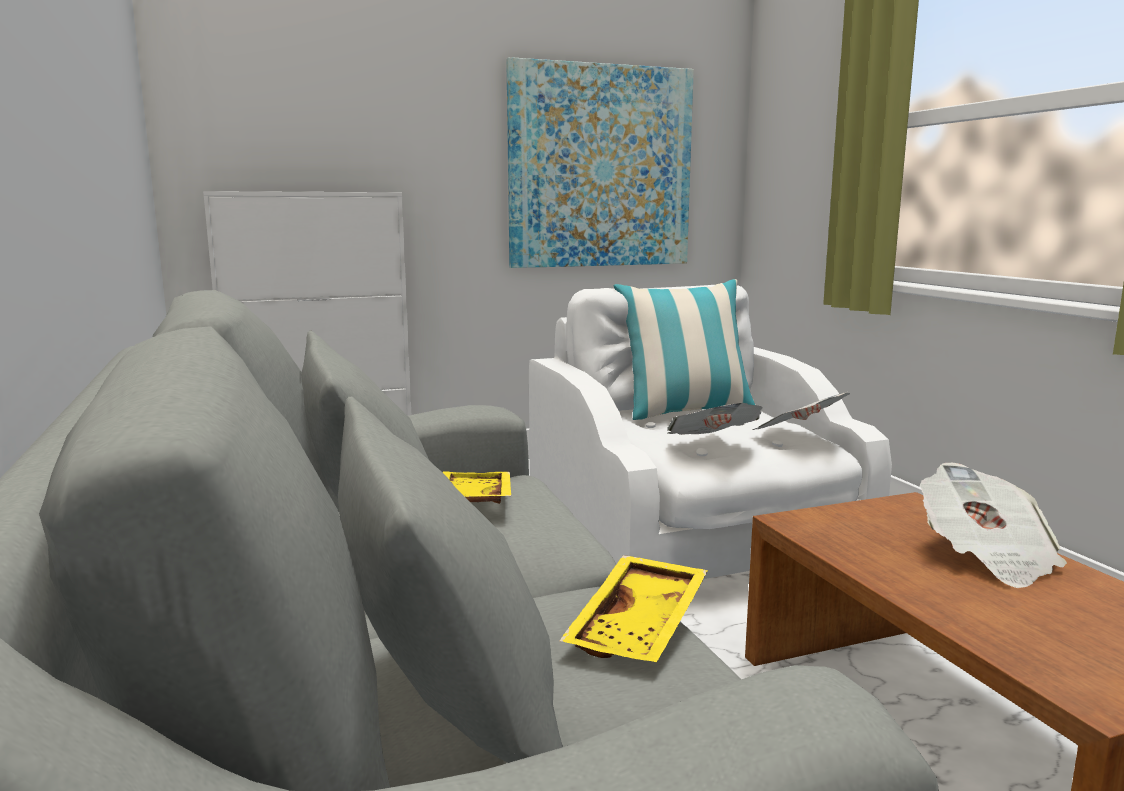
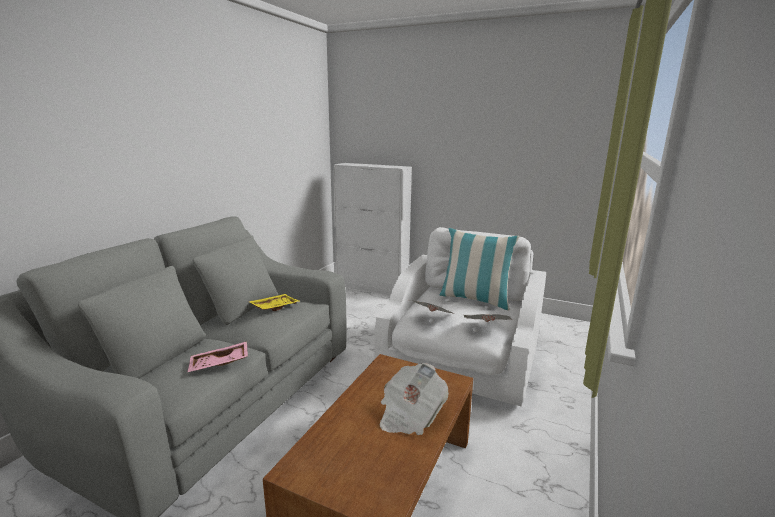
camera: 45 degrees right, 5 degrees up
(600, 167) = (518, 158): picture -> none
(640, 627) = (219, 364): yellow tray -> pink tray

